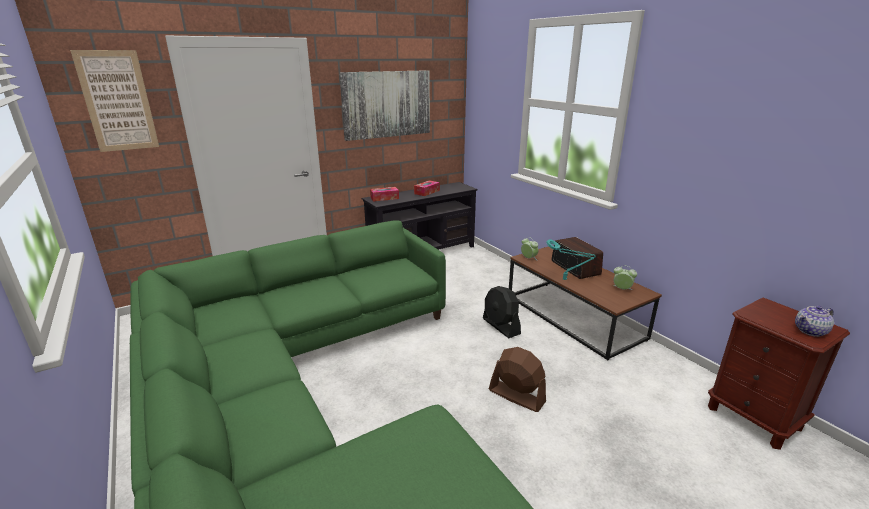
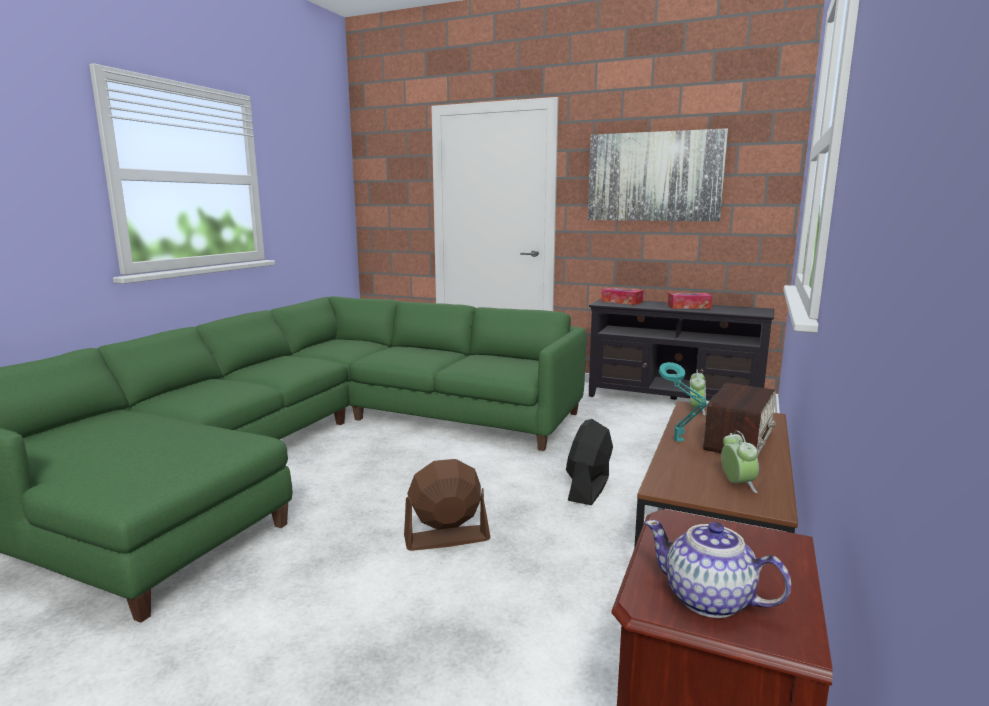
camera: 55 degrees right, 10 degrees down
(117, 101) = (391, 165): picture -> none
(516, 396) = (446, 538): brown fan -> brown fan turned 105 degrees counterclockwise

